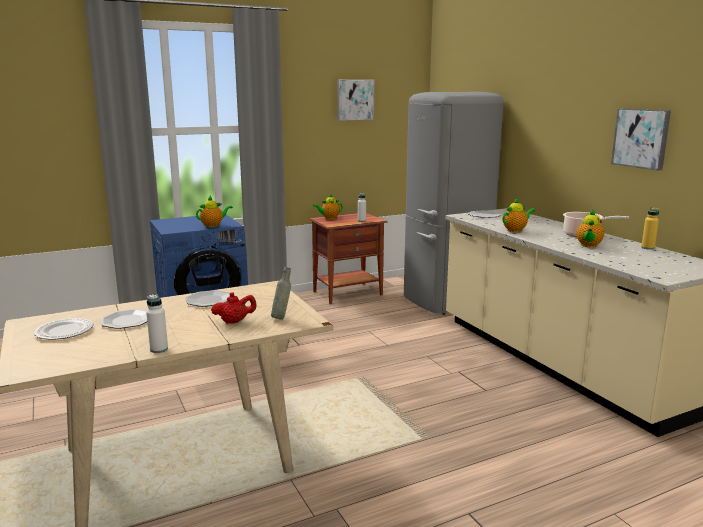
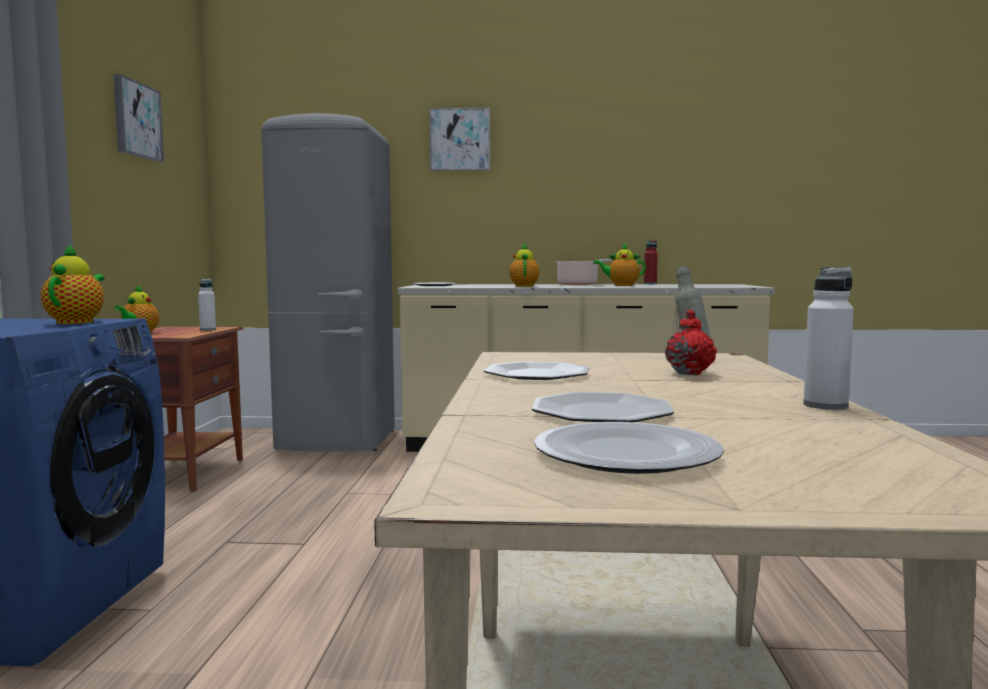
camera: 60 degrees left, 10 degrees down
(588, 246) = (621, 285): teapot -> teapot turned 135 degrees clockwise
(641, 138) = (609, 174): picture -> picture (460, 140)
(647, 248) = (650, 284): yellow bottle -> red bottle

